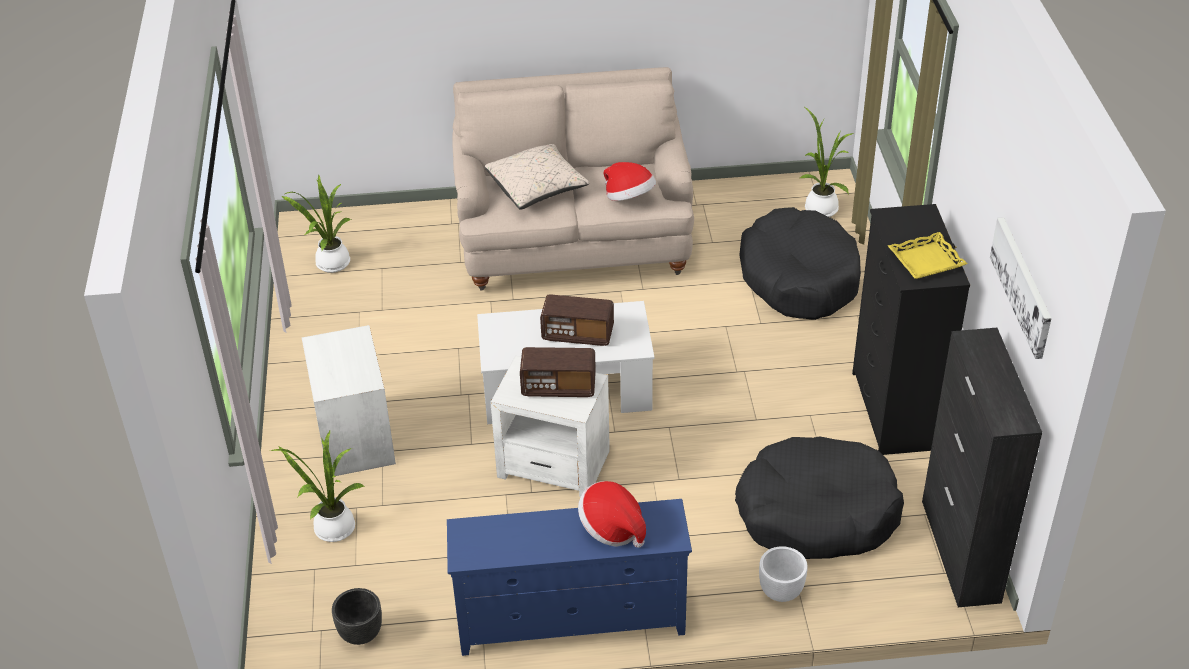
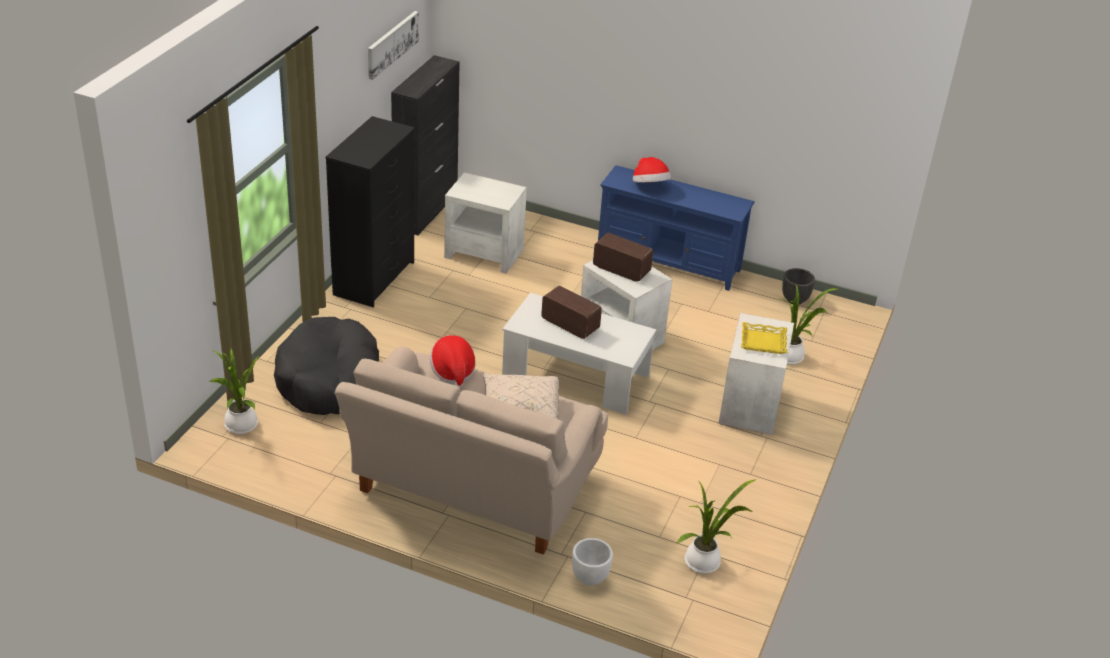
camera: 155 degrees left, 5 degrees down
(781, 592) = (541, 231): white planter -> white planter (589, 578)
(816, 513) = (483, 253): black dog bed -> white side table
(926, 261) = (379, 133): yellow tray -> yellow tray (763, 341)

